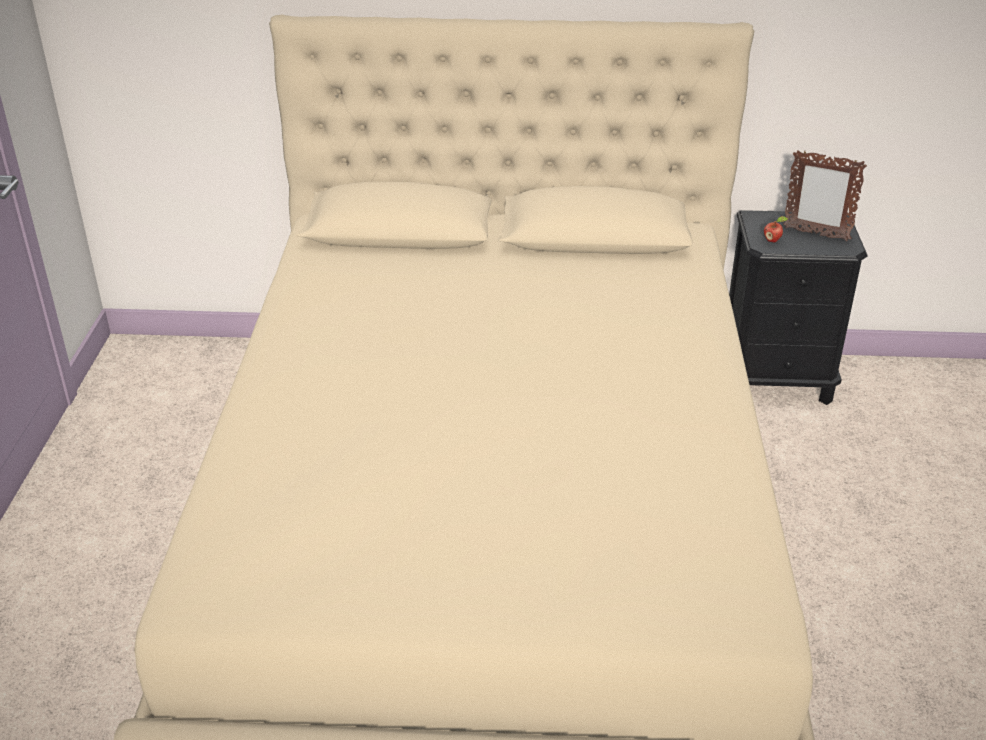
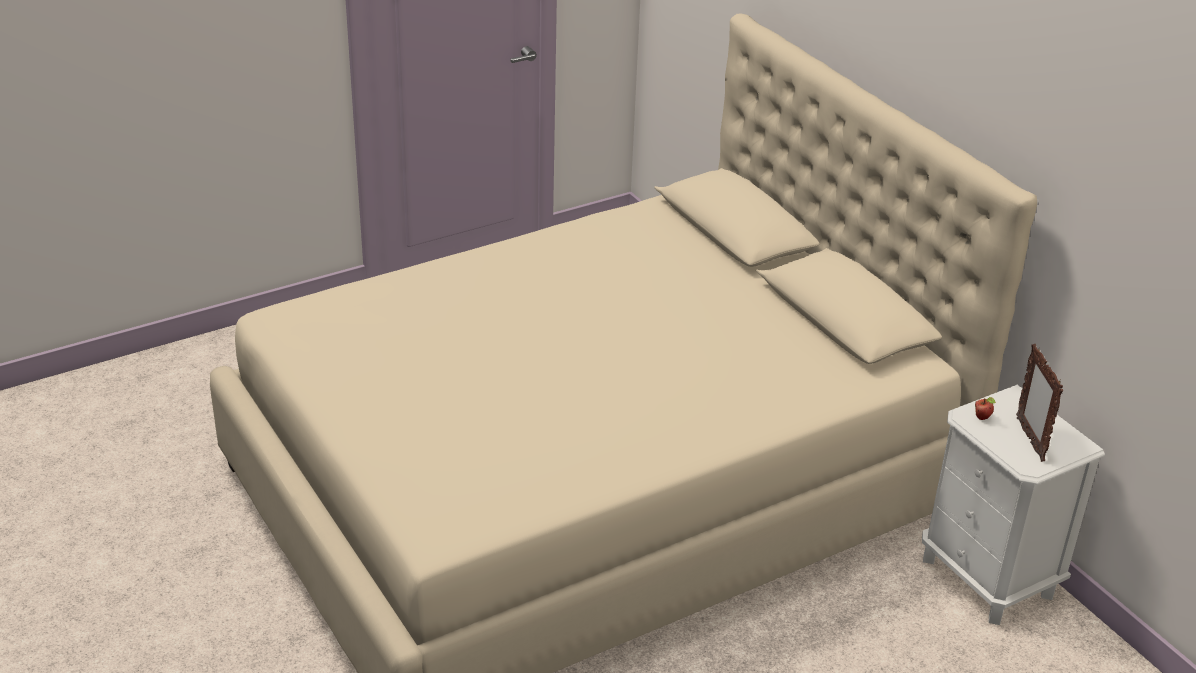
camera: 55 degrees right, 0 degrees up
(776, 380) = (988, 577): black nightstand -> white nightstand

